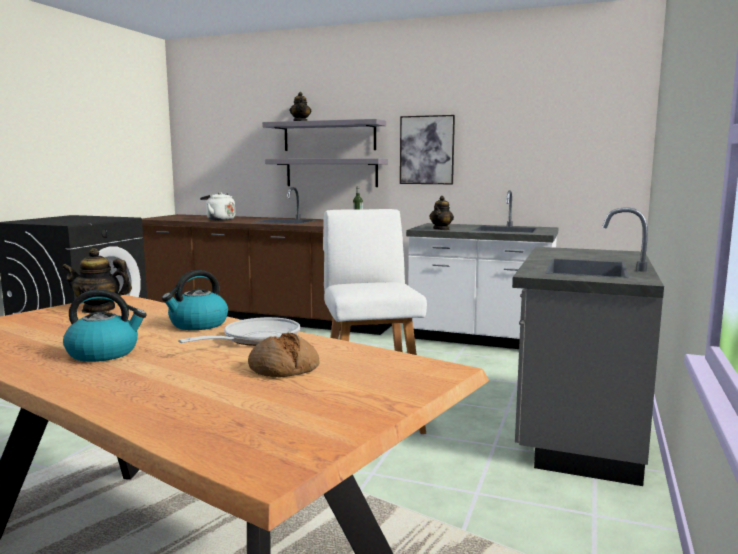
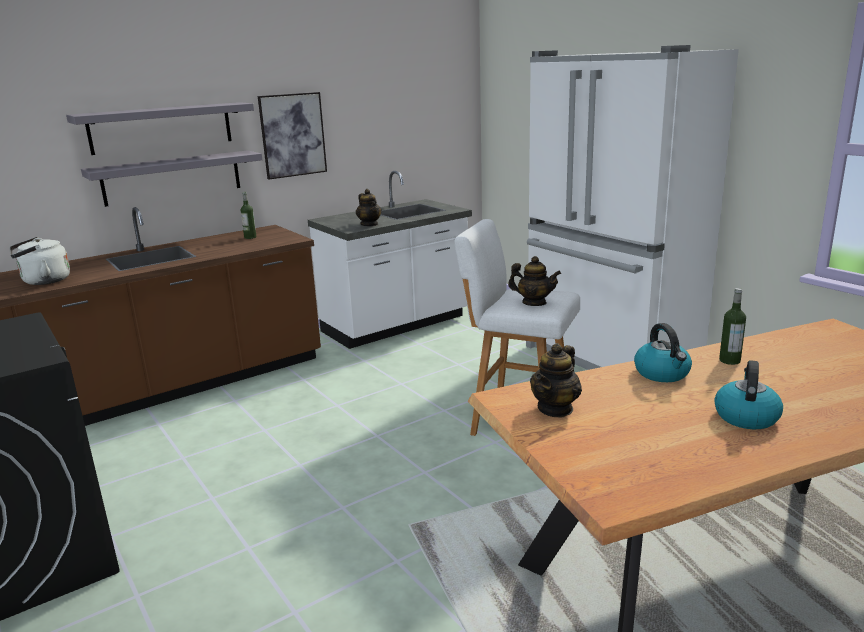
camera: 55 degrees left, 10 degrees up
(256, 339) = (729, 360): frying pan -> bottle
(284, 368) = (817, 363): bread -> none
(300, 121) = (124, 111): teapot -> teapot (534, 303)
(576, 427) = (609, 358): grey counter -> white fridge

